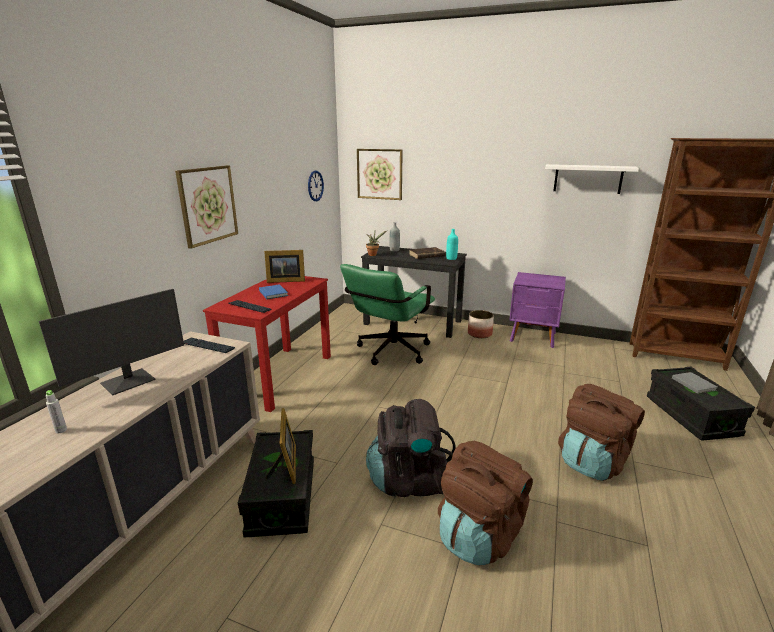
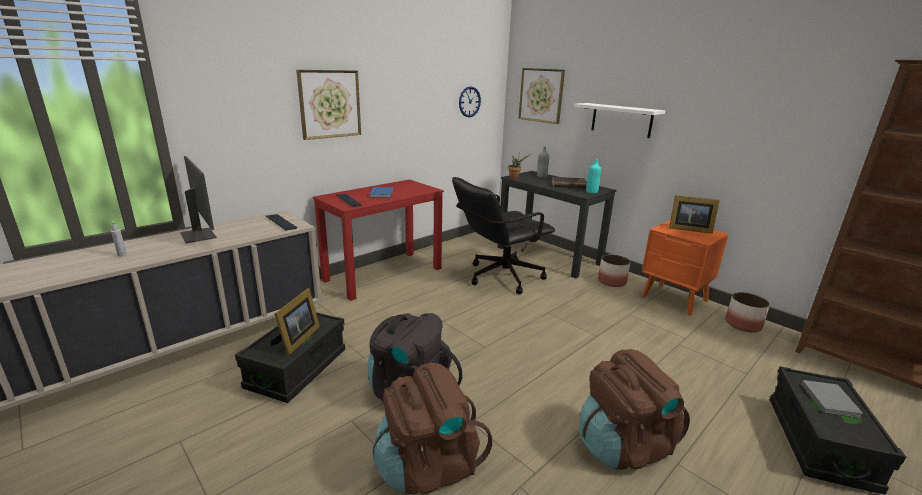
camera: 25 degrees right, 0 degrees up
(129, 382) = (199, 235): monitor -> monitor turned 105 degrees counterclockwise
(285, 280) = (405, 186): picture frame -> picture frame (688, 229)
(389, 353) = (498, 278): green office chair -> black office chair
(533, 337) = (674, 299): purple nightstand -> orange nightstand
(587, 179) = (772, 112): white shelf -> white shelf (621, 120)
(589, 345) = (743, 325): none -> planter

